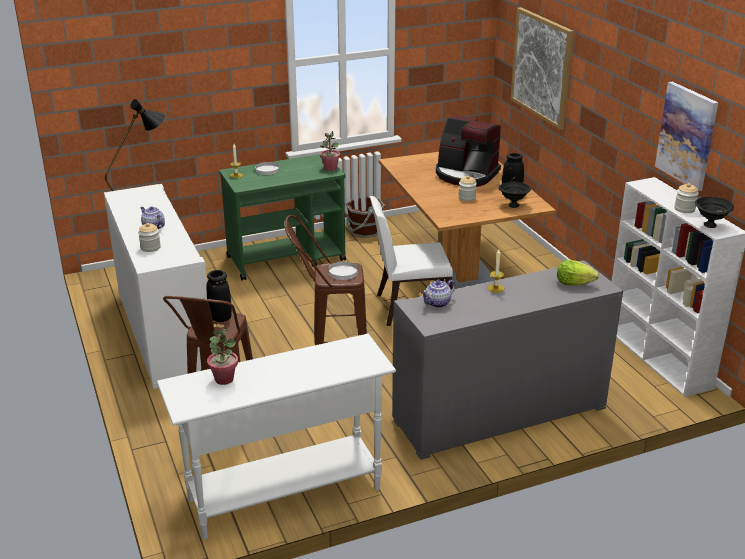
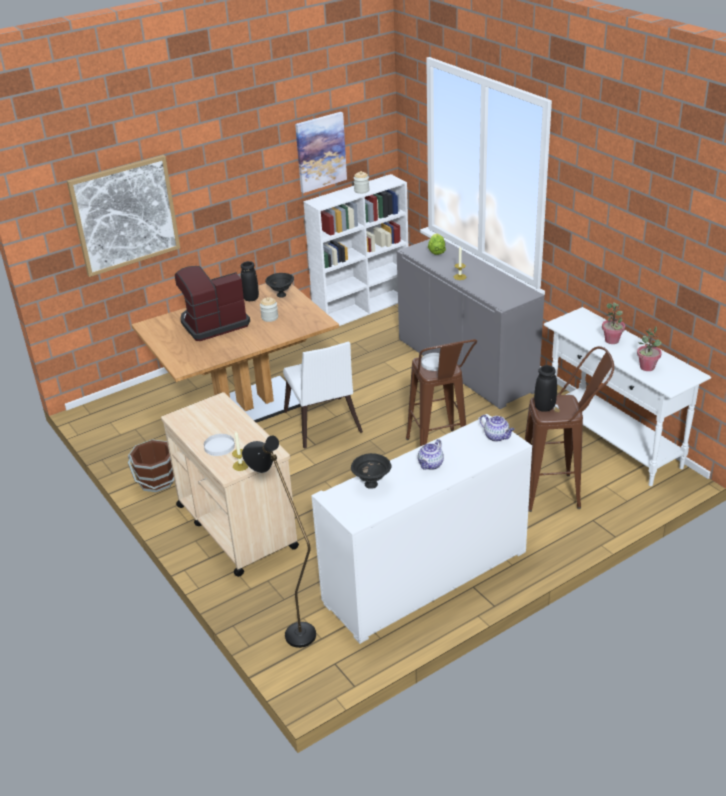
camera: 100 degrees left, 5 degrees up
(150, 247) = (477, 452): jar -> none
(287, 258) = (236, 526): green cart -> beige cart
(330, 168) = (208, 404): potted plant -> potted plant (612, 340)
(437, 303) = (496, 295): teapot -> teapot (497, 436)
(466, 175) = (213, 324): coffee machine -> coffee machine turned 135 degrees counterclockwise
(710, 226) = (386, 183): black bowl -> black bowl (372, 484)

